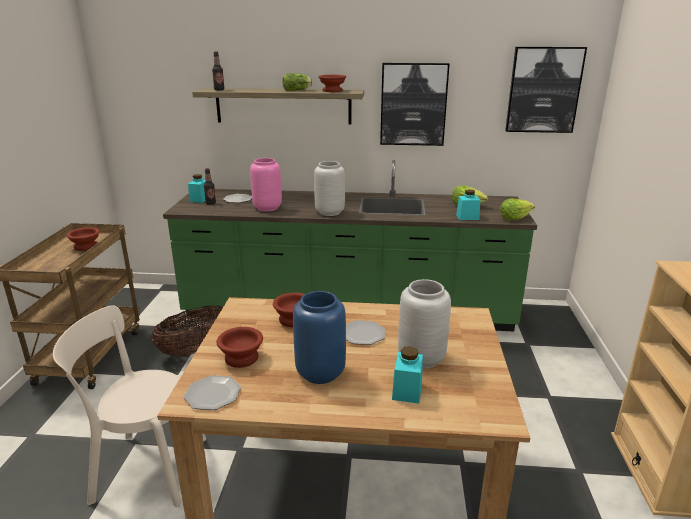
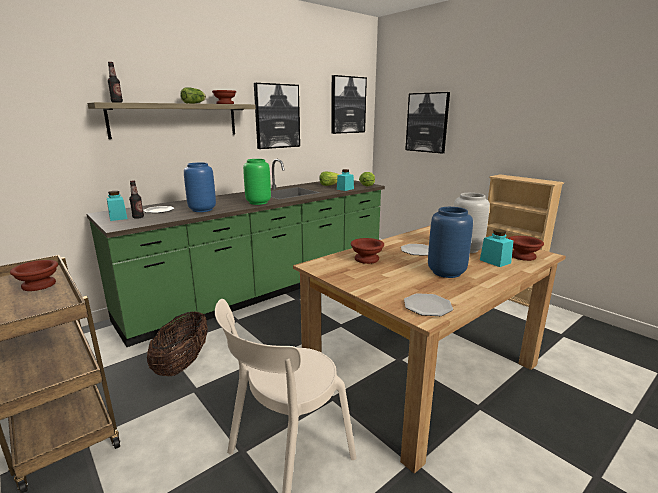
camera: 45 degrees left, 5 degrees down
(240, 358) = (391, 286): brown bowl -> brown bowl (523, 256)
(267, 208) = (202, 210): pink vase -> blue vase
(329, 212) = (258, 202): grey vase -> green vase
(644, 136) = (427, 122): none -> picture

